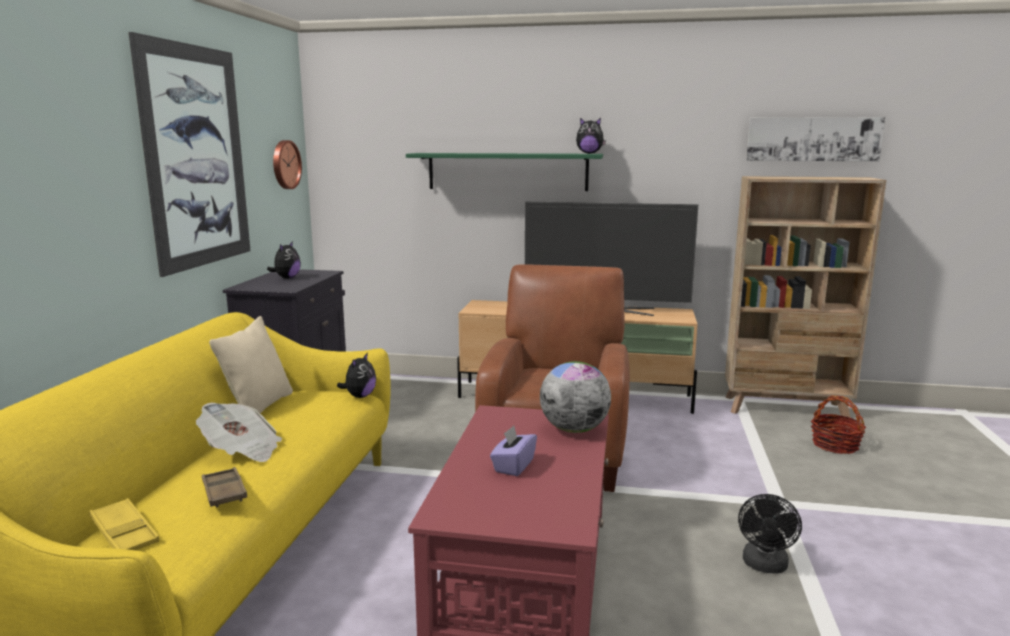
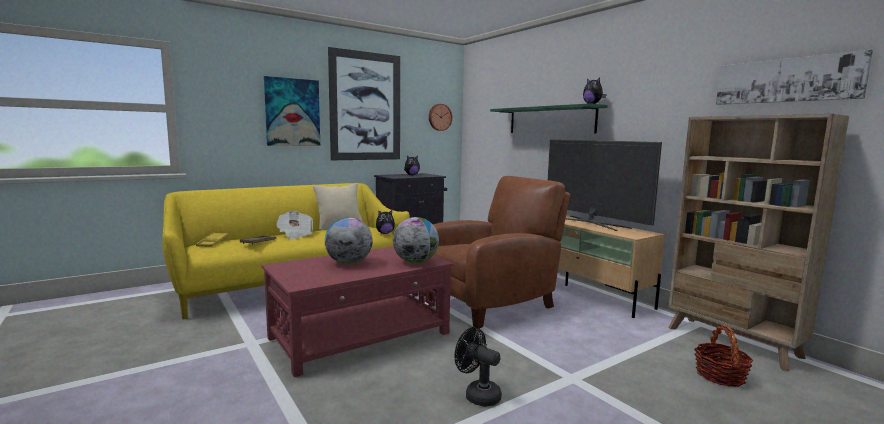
camera: 45 degrees right, 5 degrees down
(88, 184) = (292, 112): none -> picture
(513, 466) = (349, 263): purple tissue box -> globe
(765, 566) = (477, 395): black fan -> black fan turned 60 degrees clockwise

